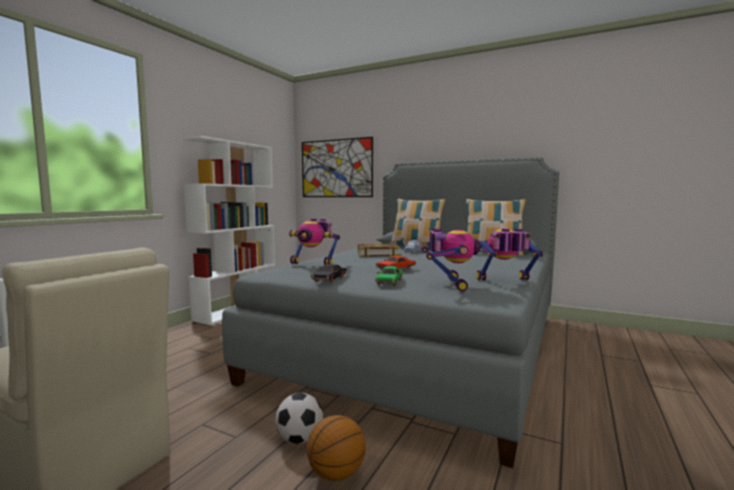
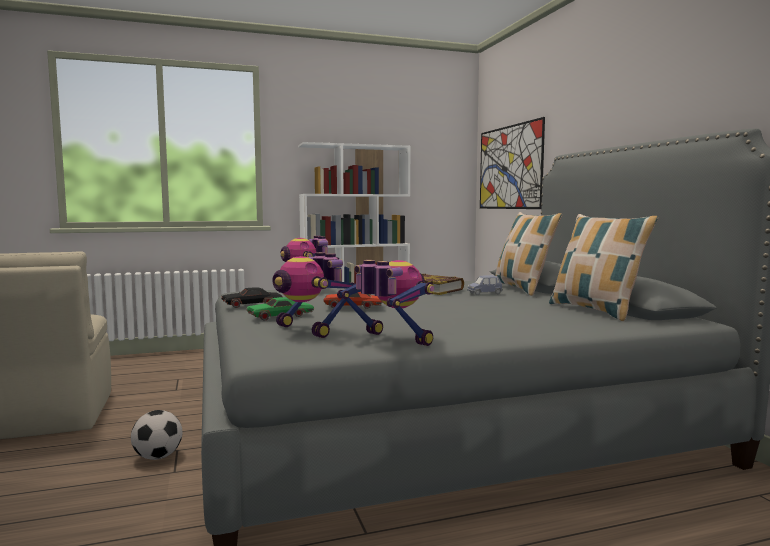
camera: 45 degrees right, 0 degrees up
(336, 473) = (121, 490): basketball -> none
(448, 284) = (311, 330): toy robot -> toy robot turned 90 degrees clockwise

